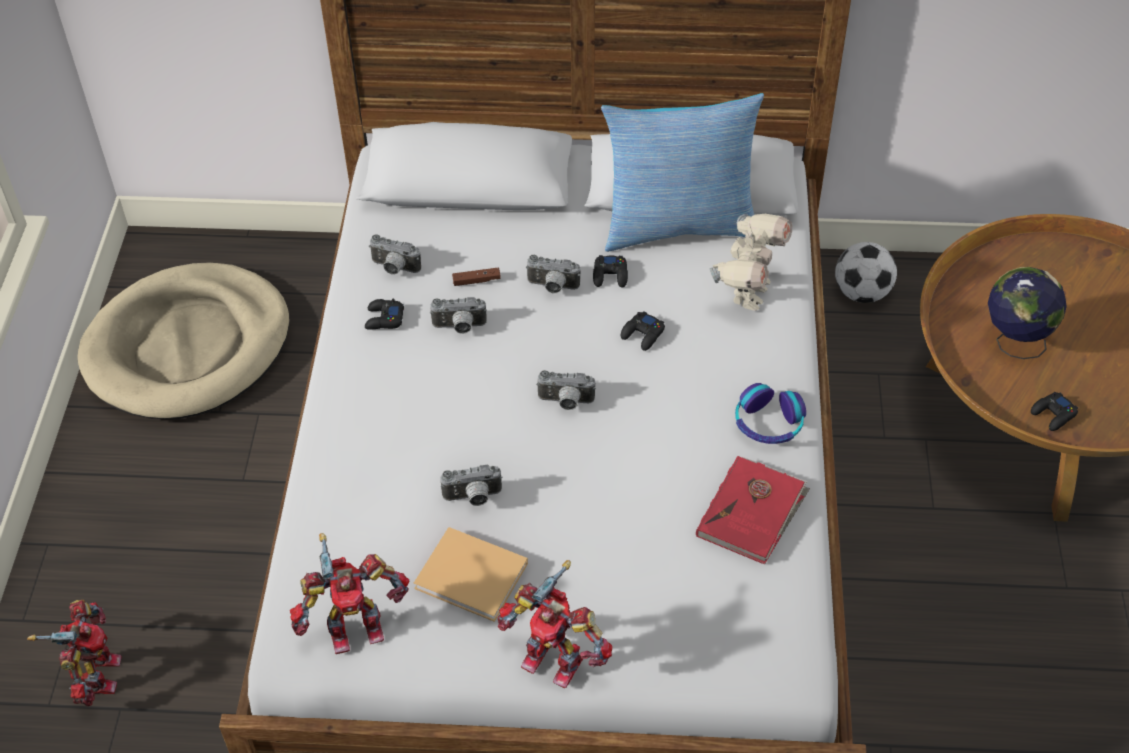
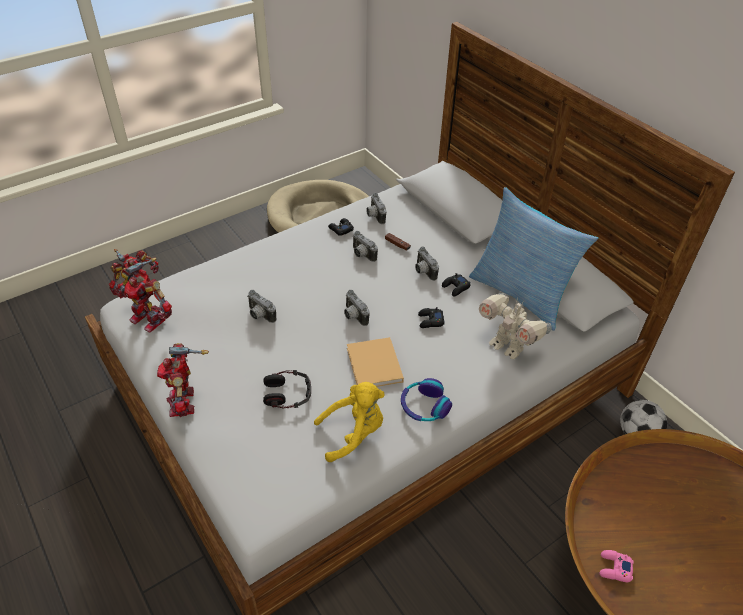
camera: 50 degrees right, 5 degrees down
(474, 577) = (211, 342): beige book -> beige book (374, 366)
(635, 542) = (287, 393): none -> headphones
(747, 293) = (507, 346): toy robot -> toy robot turned 60 degrees clockwise
(752, 512) = (353, 433): red book -> yellow plush toy
(1014, 343) = (647, 512): globe -> none
(1053, 415) = (614, 568): black game controller -> pink game controller

